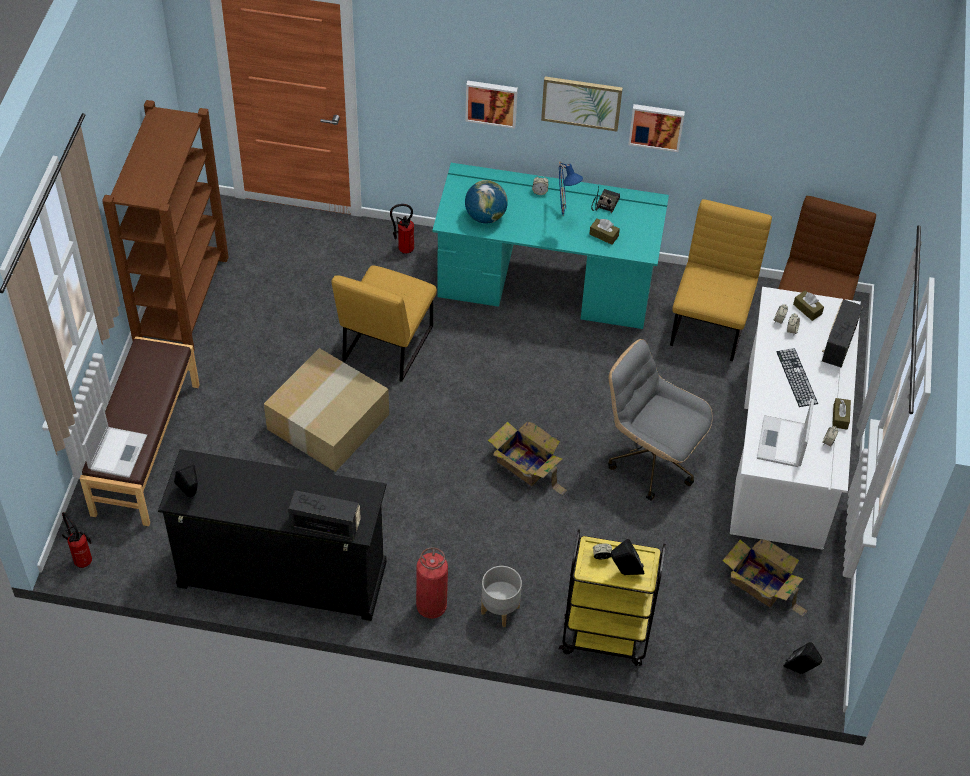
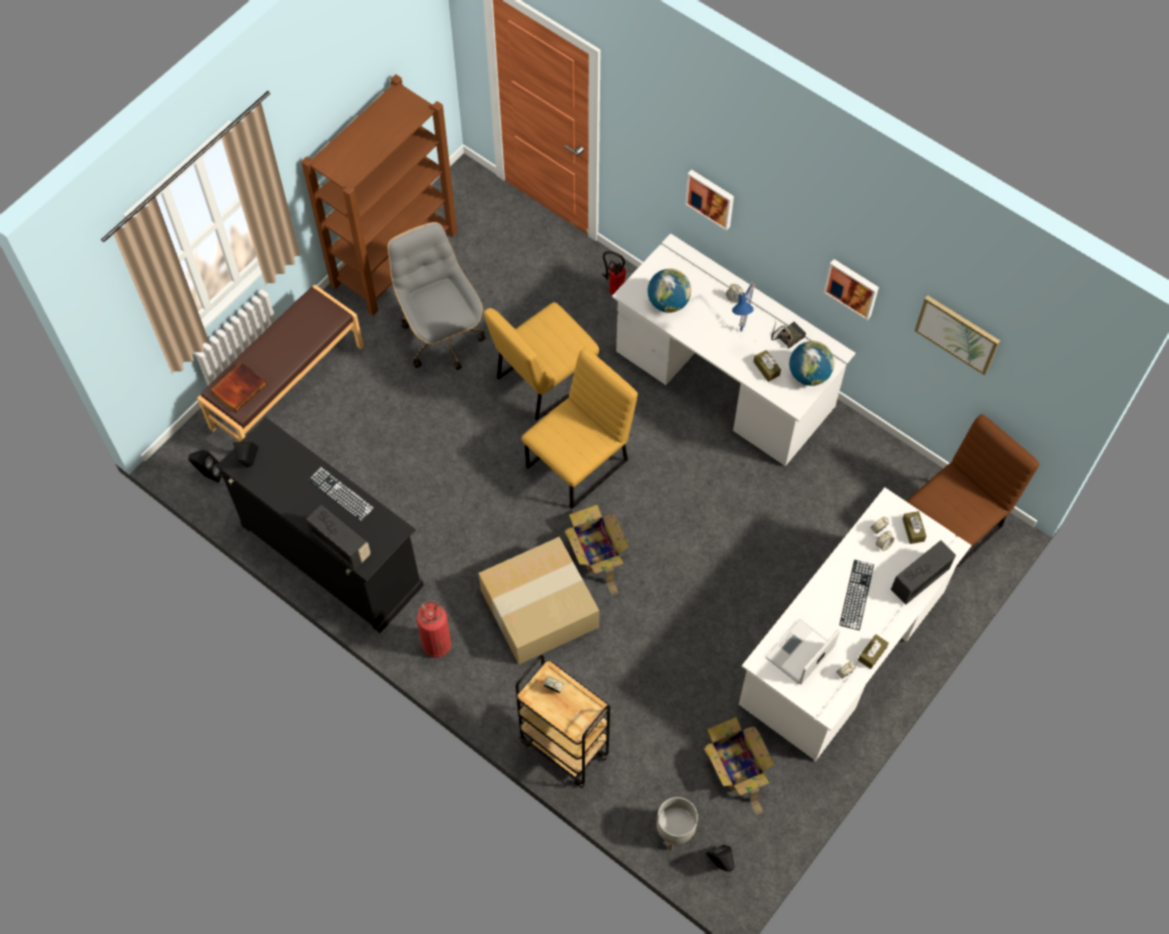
camera: 30 degrees right, 10 degrees up
(82, 559) = (182, 465): fire extinguisher -> none
(118, 451) = (238, 388): laptop -> book
(297, 483) = (341, 494): none -> keyboard
(328, 420) = (451, 429): cardboard box -> cardboard box (540, 607)
(500, 610) = (493, 677): grey planter -> grey planter (675, 832)
(546, 282) = (725, 379): turquoise desk -> white desk
(581, 102) = (788, 235): picture -> picture (957, 333)
(603, 643) = (562, 750): yellow cart -> brown cart
(625, 572) = (565, 713): black speaker -> black speaker (209, 475)
(642, 226) = (809, 374): none -> globe
(650, 461) = (711, 600): grey office chair -> grey office chair (440, 335)
(711, 323) = (854, 488): yellow chair -> yellow chair (579, 462)

